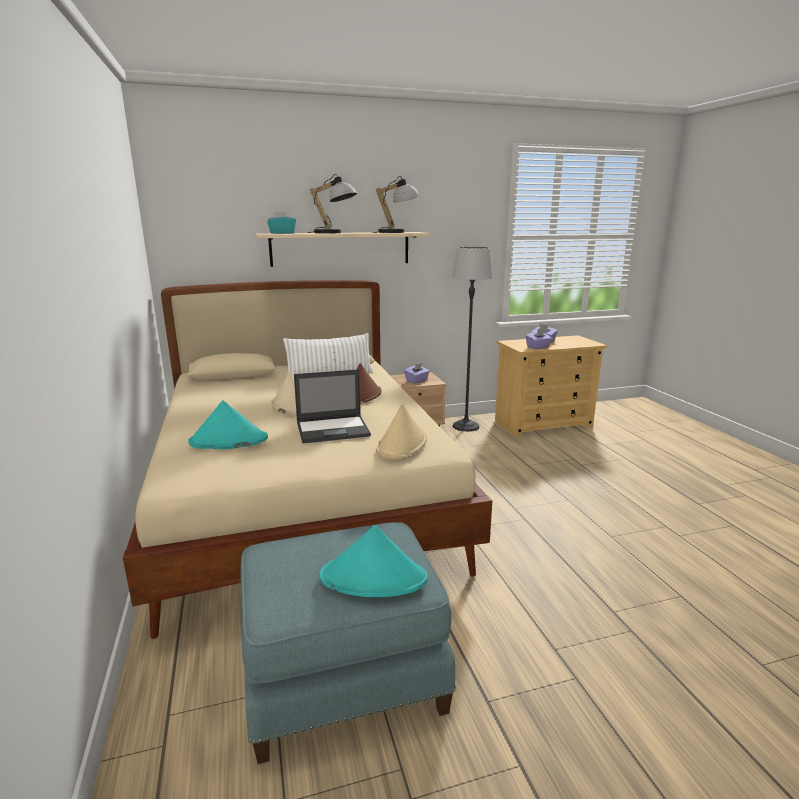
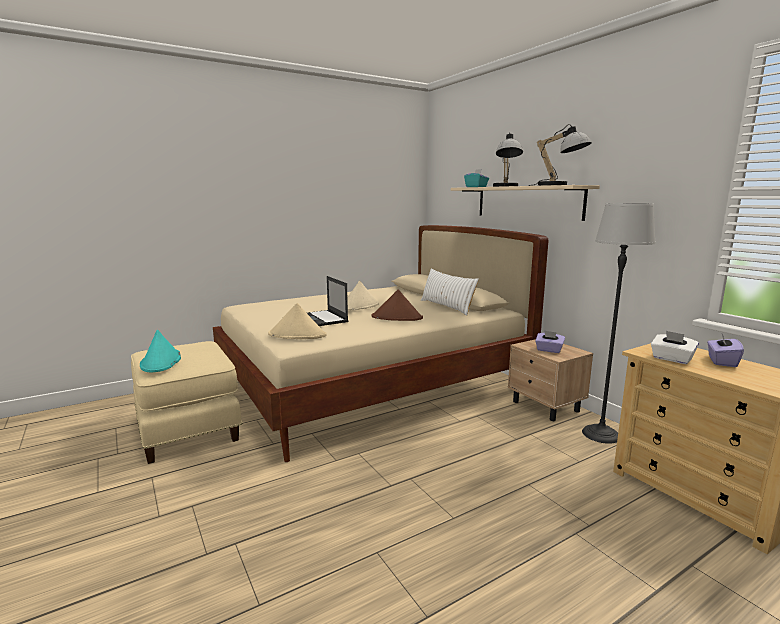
camera: 75 degrees right, 5 degrees down
(228, 441) = (291, 303): turquoise hat -> none
(343, 675) = (189, 428): blue ottoman -> beige ottoman
(538, 347) = (671, 359): purple tissue box -> white tissue box

